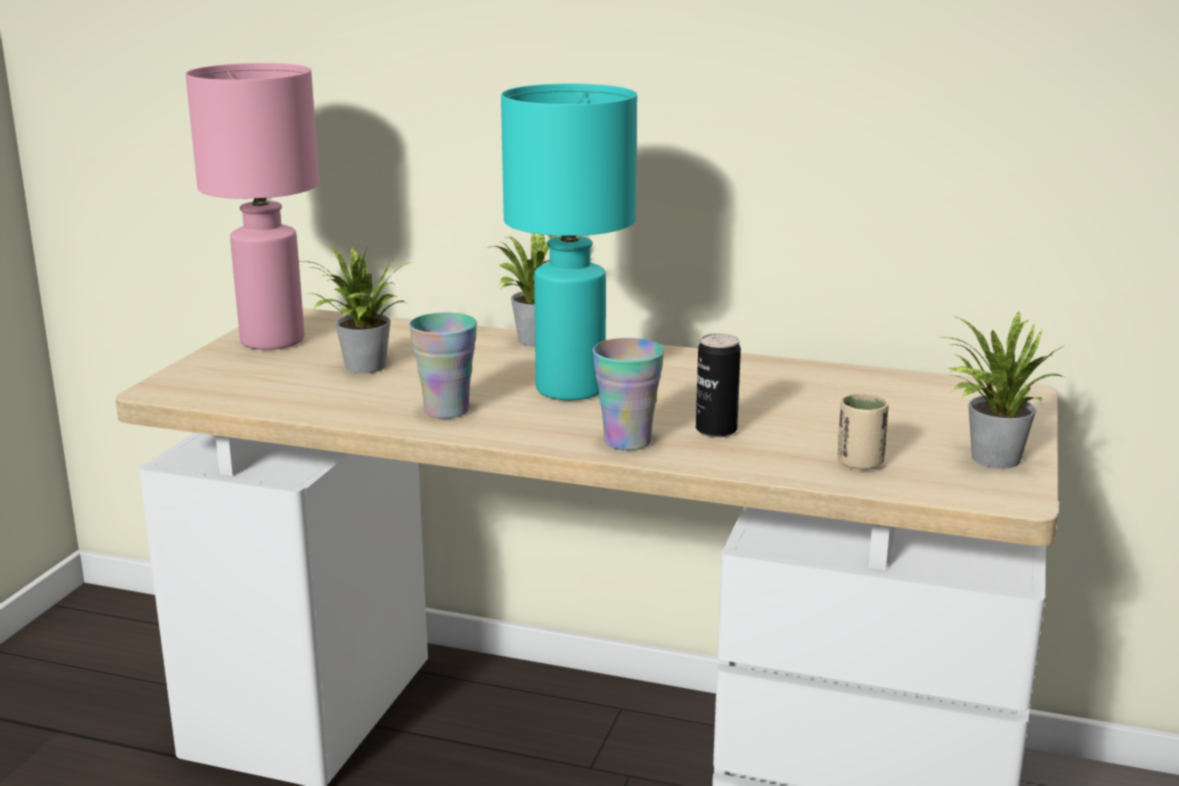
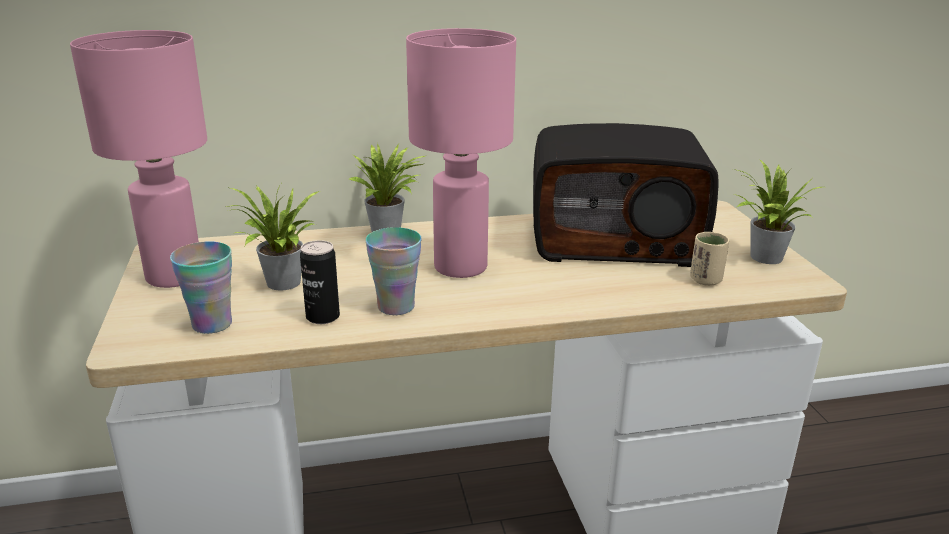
camera: 30 degrees left, 5 degrees up
(569, 388) = (459, 267): turquoise table lamp -> pink table lamp
(627, 441) = (552, 300): cup -> cup (212, 324)
(716, 430) = (594, 277): can -> can (323, 317)
(809, 398) = (614, 239): none -> radio

